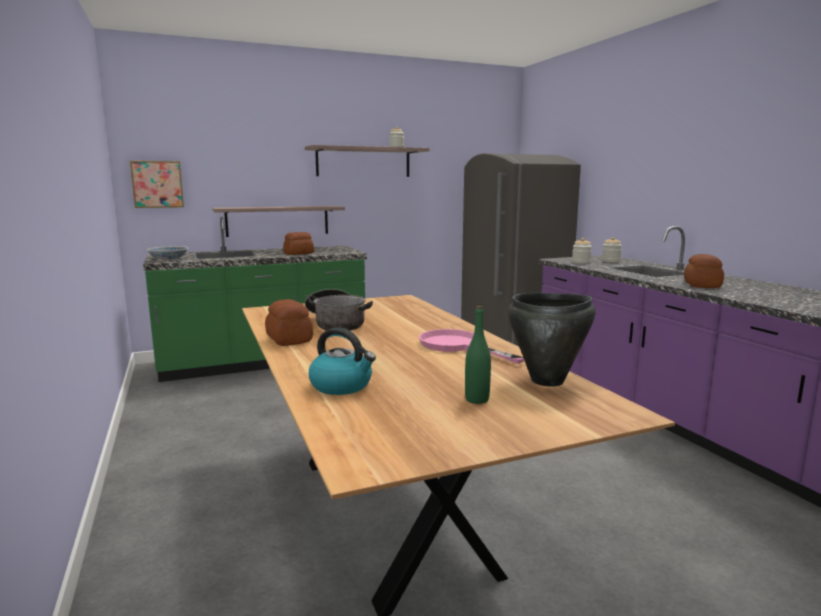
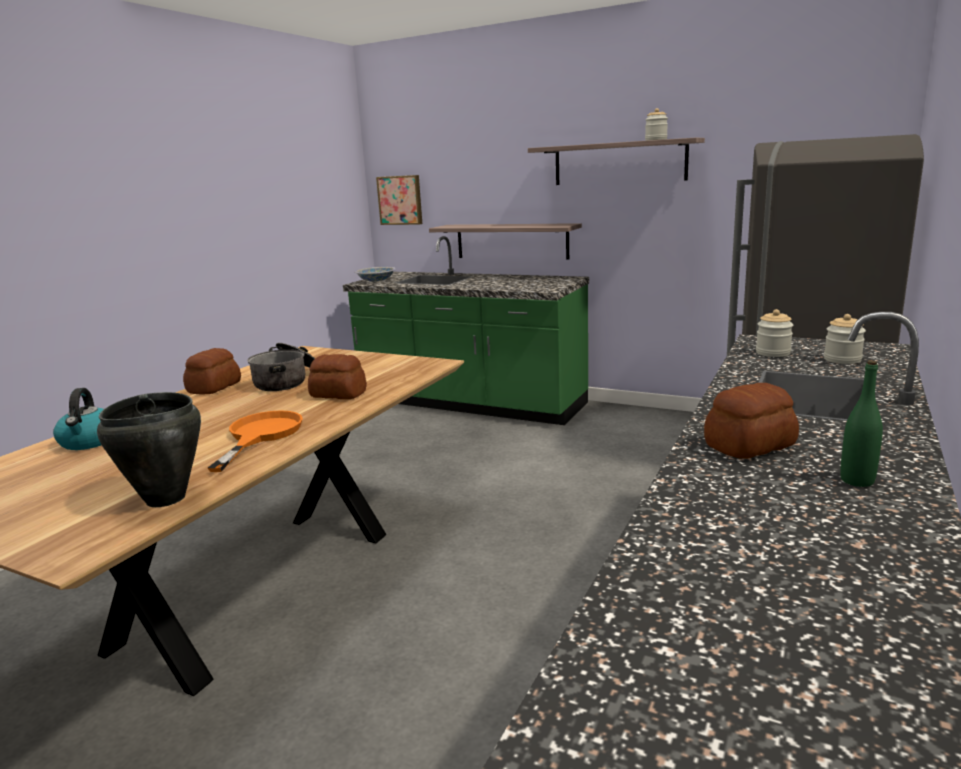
camera: 50 degrees right, 5 degrees up
(298, 253) = (492, 285): bread -> bread (338, 394)
(458, 346) = (260, 435): pink frying pan -> orange frying pan
(477, 399) = (81, 490): green bottle -> green bottle (857, 480)

